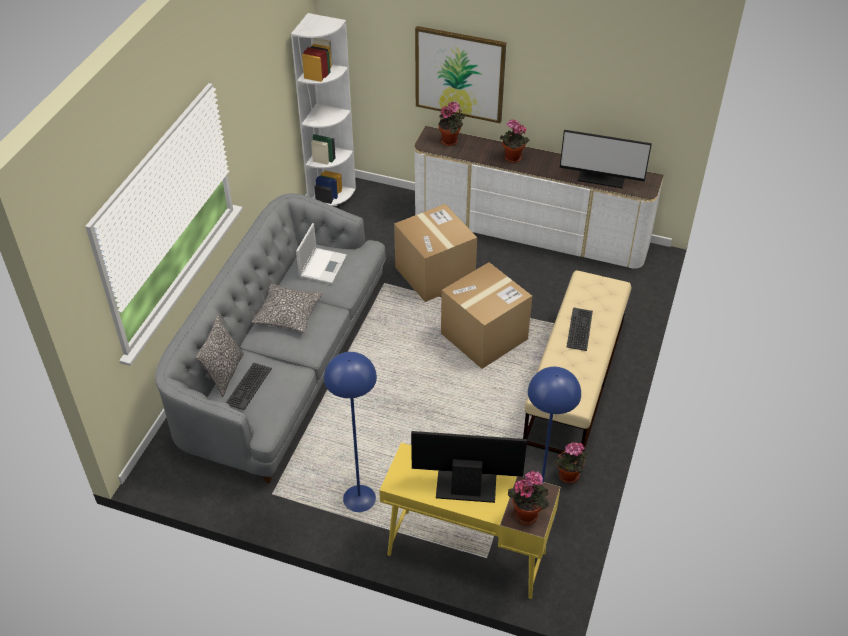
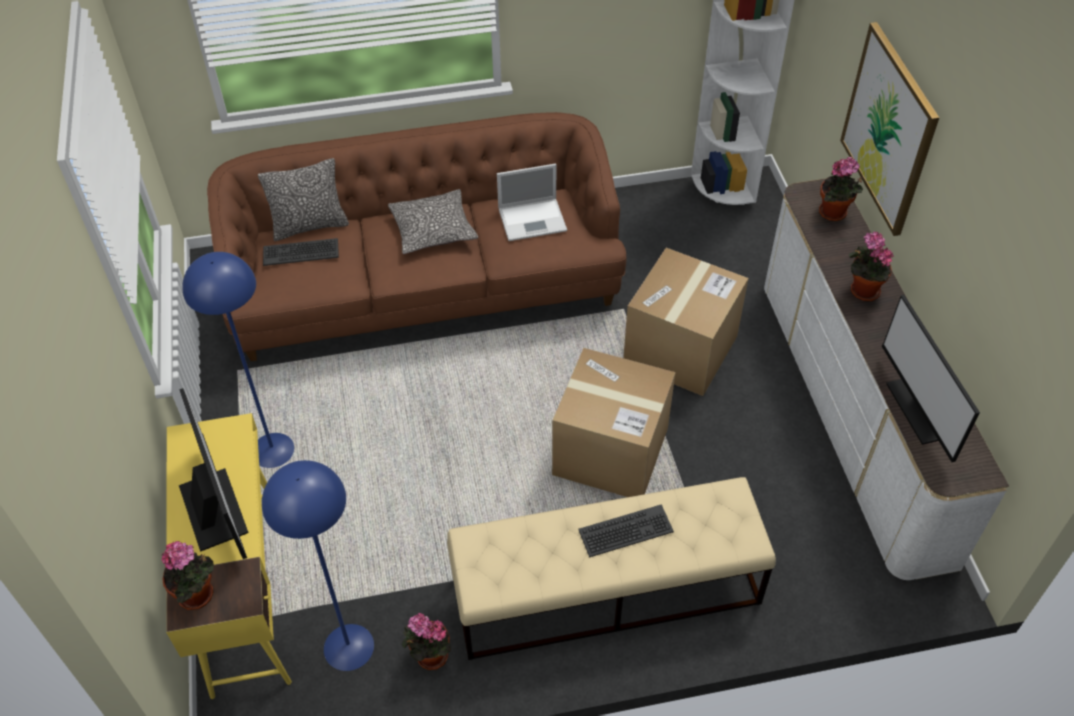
camera: 60 degrees right, 5 degrees up
(284, 365) = (425, 287): grey sofa -> brown sofa

